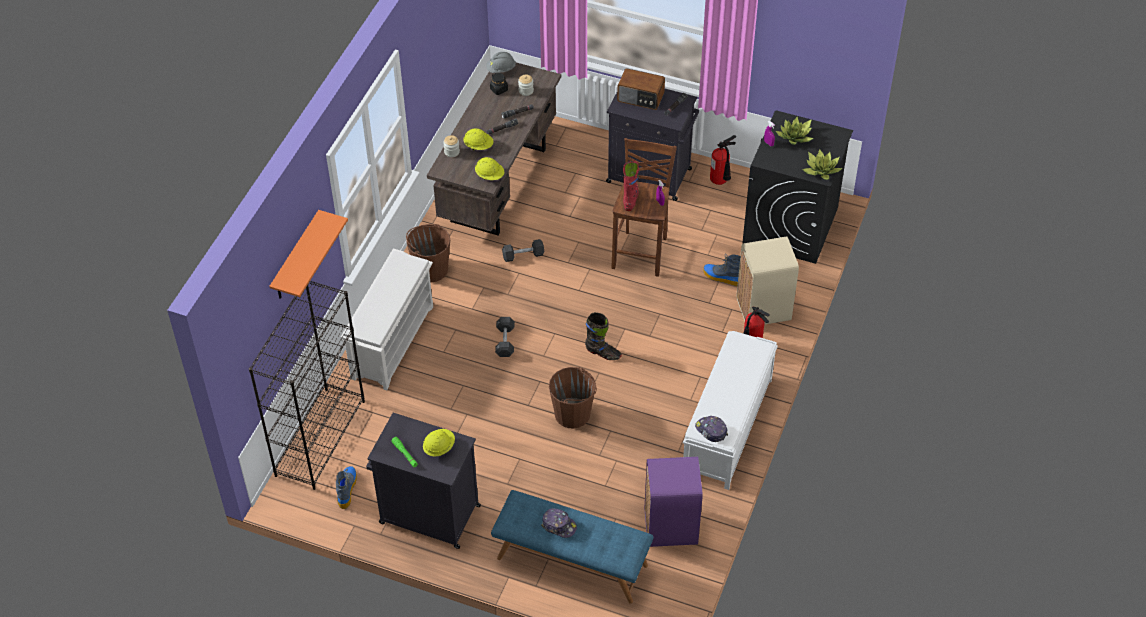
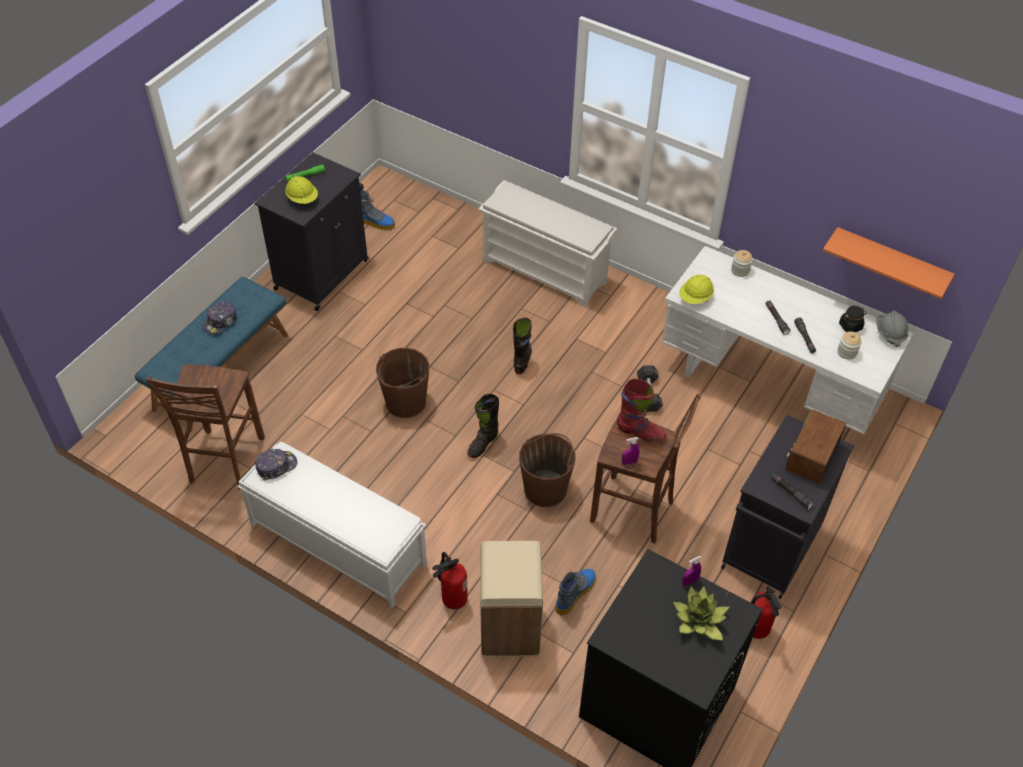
camera: 100 degrees right, 0 degrees up
(296, 258) = (496, 44): orange shelf -> orange shelf (890, 263)
(320, 437) = (440, 210): black bookcase -> none
(431, 269) = (641, 312): brown bucket -> brown bucket (545, 489)
(478, 146) = (747, 295): yellow hard hat -> none
(498, 184) = (769, 387): brown desk -> white desk
(505, 341) = (522, 360): black dumbbell -> black boot
(671, 528) = (224, 461): purple trash can -> brown stool
(820, 170) = (622, 637): potted plant -> none

